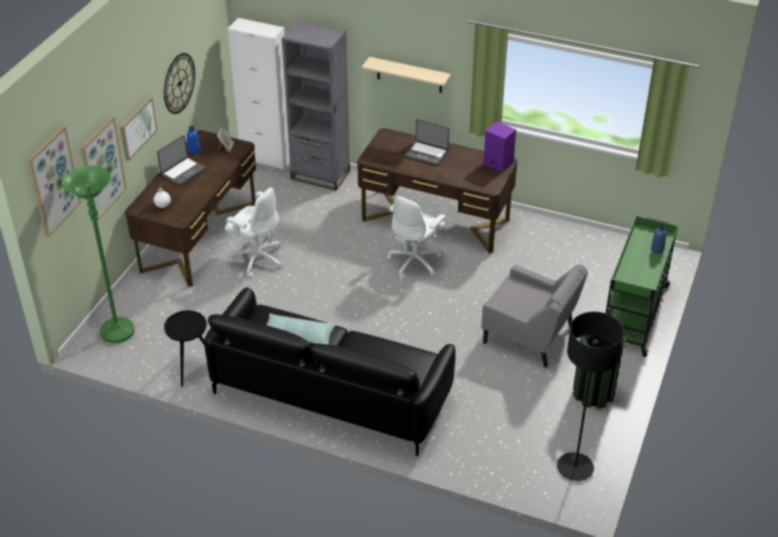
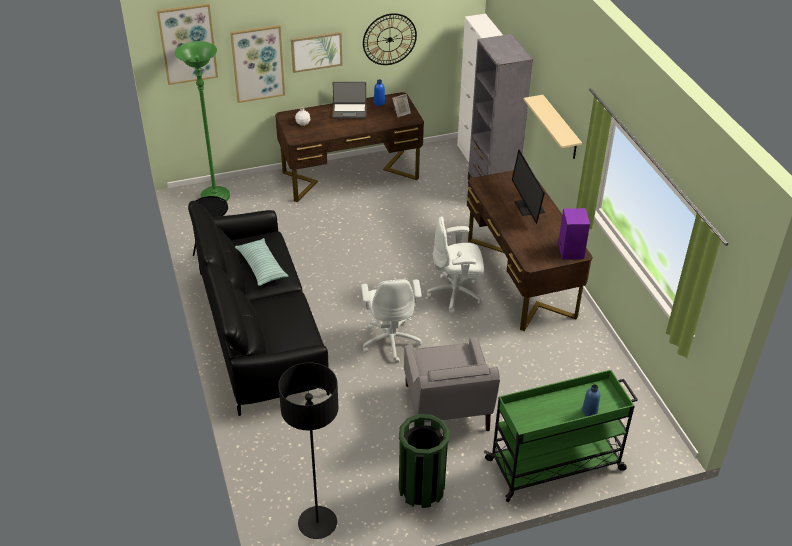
camera: 50 degrees right, 0 degrees up
(256, 258) = (360, 214): white office chair -> white office chair (391, 341)
(427, 153) = (528, 207): laptop -> monitor

